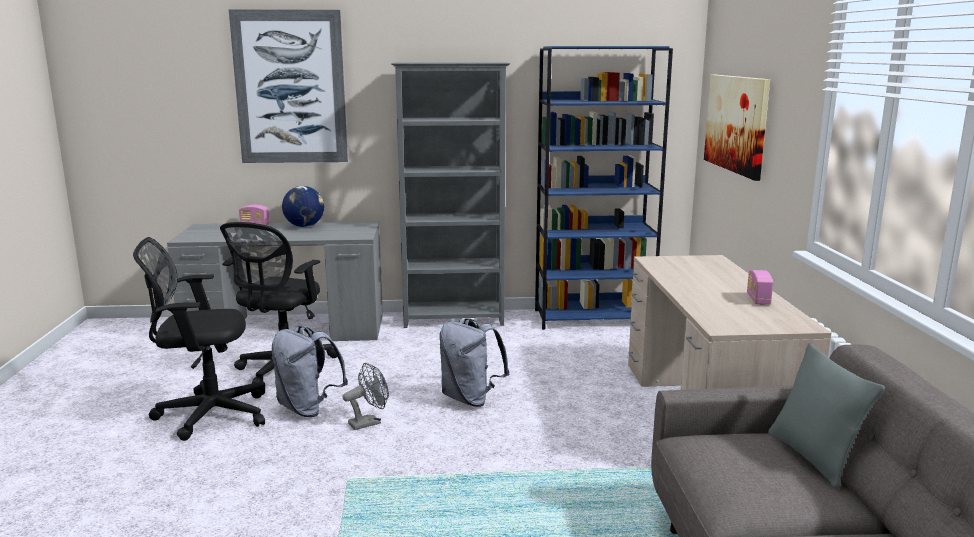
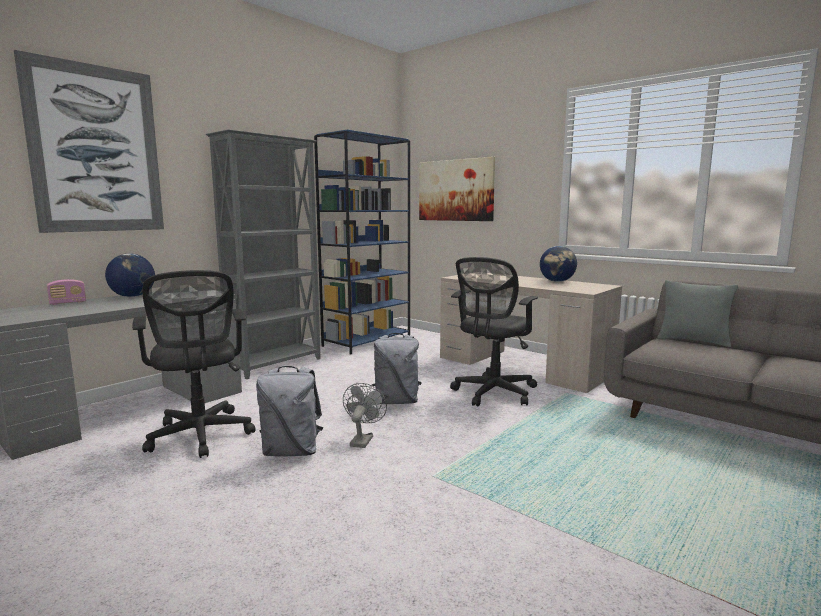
camera: 45 degrees left, 5 degrees down
(207, 414) = (198, 495): black office chair -> black office chair (492, 393)
(758, 299) = (557, 281): radio -> globe

